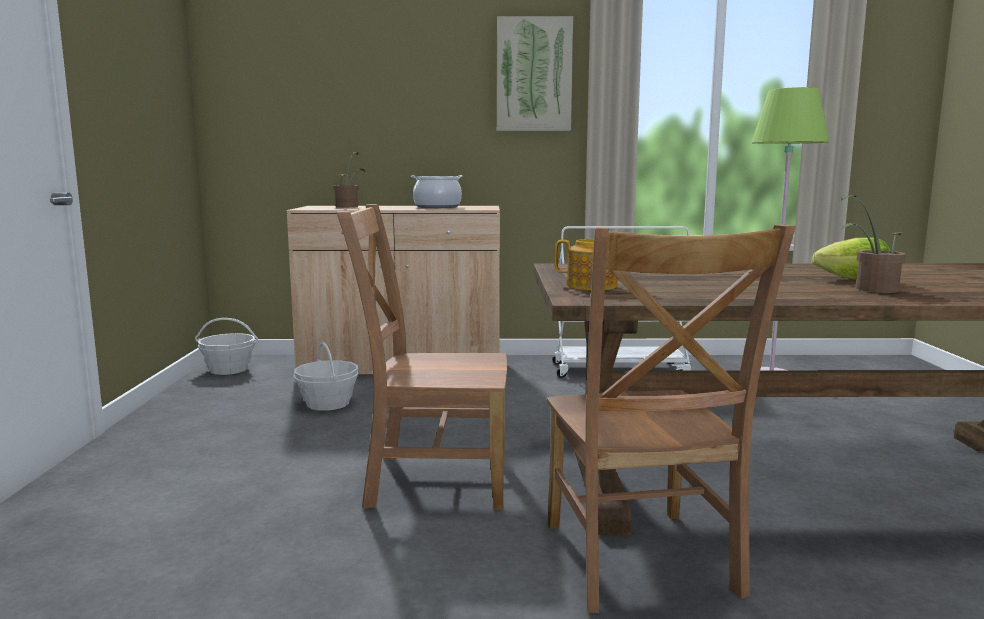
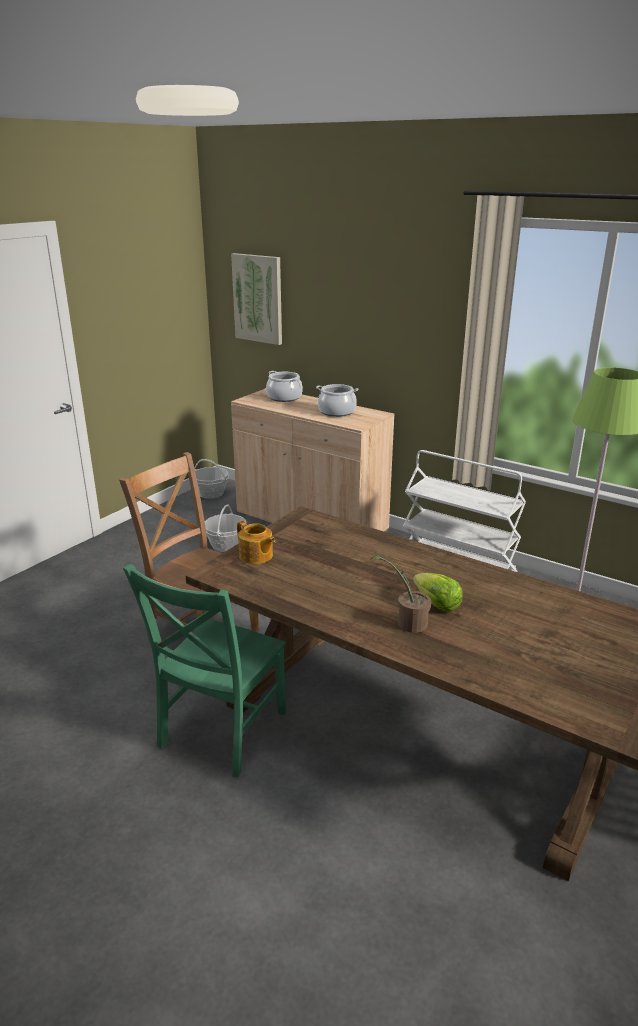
camera: 35 degrees right, 15 degrees up
(349, 206) = (284, 397): potted plant -> cooking pot
(534, 75) = (430, 307): picture -> picture (258, 298)
(640, 562) = (220, 732): brown chair -> green chair

